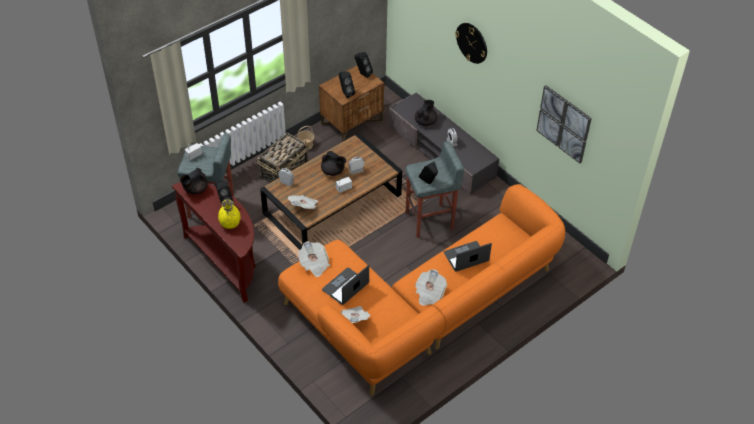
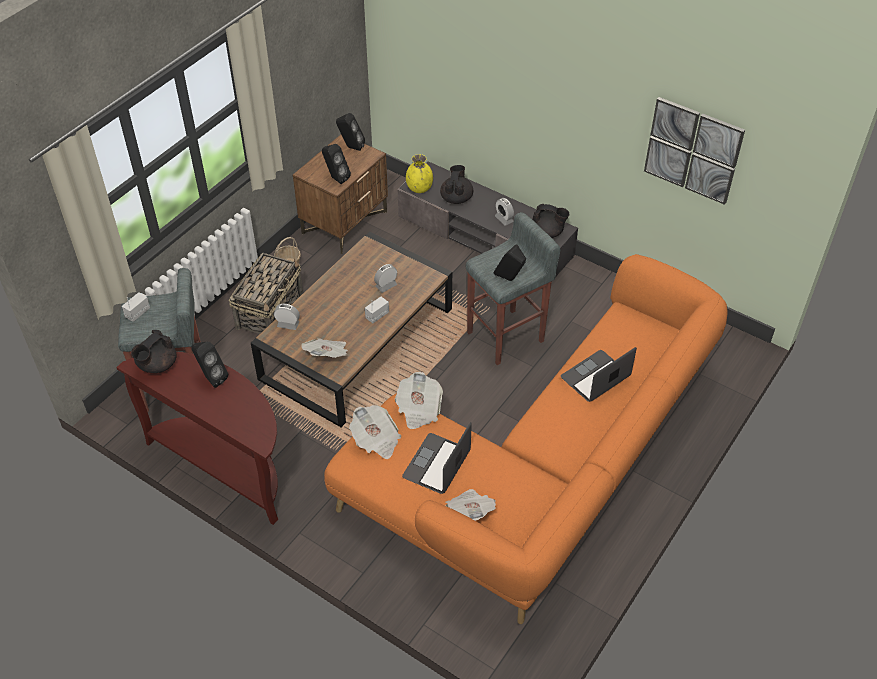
camera: 15 degrees left, 0 degrees up
(230, 224) = (231, 407): yellow vase -> yellow vase (419, 188)
(333, 171) = (352, 294): black teapot -> black teapot (547, 233)
(429, 293) = (564, 444): newspaper -> newspaper (418, 409)
(472, 42) = (520, 62): wall clock -> none

